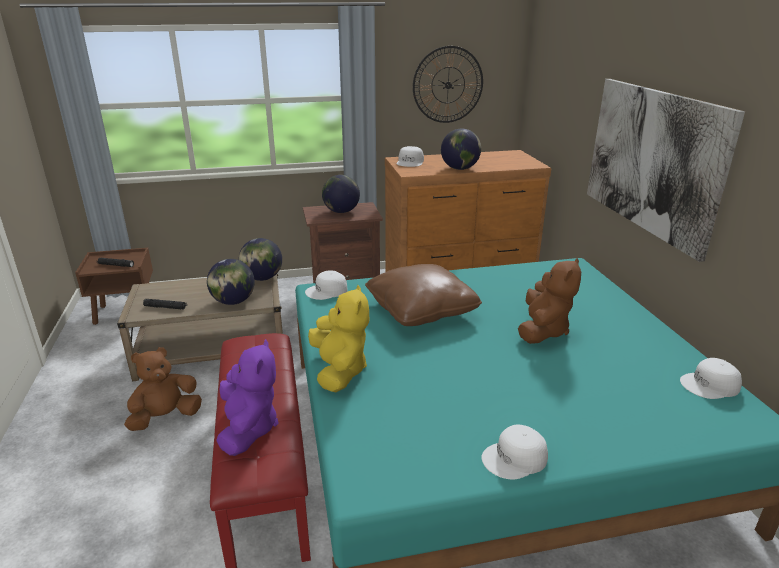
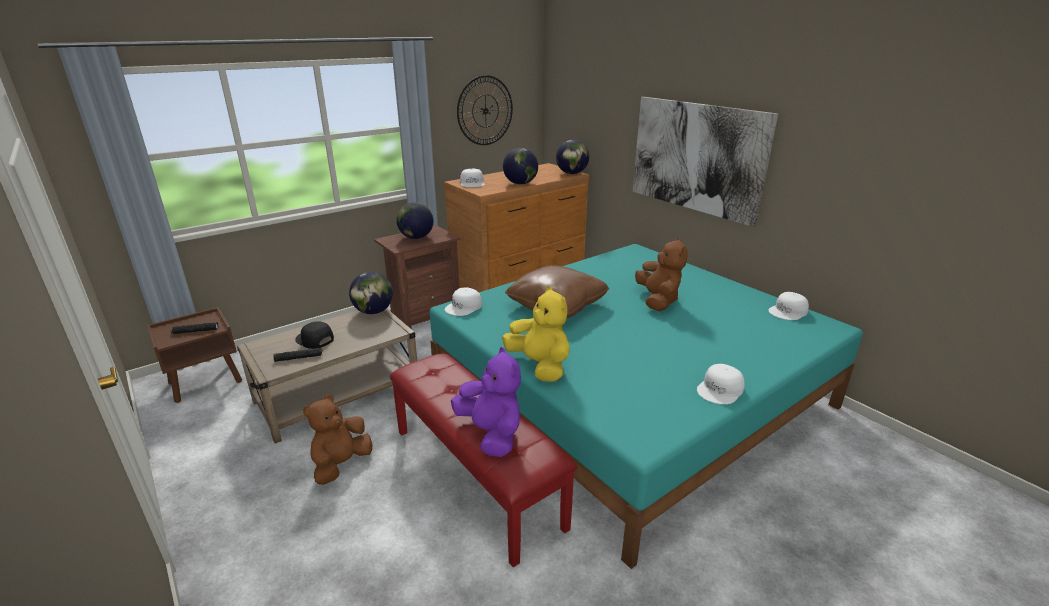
camera: 25 degrees left, 0 degrees up
(192, 293) = (314, 339): none -> black cap
(233, 302) = (365, 338): globe -> globe (571, 173)

